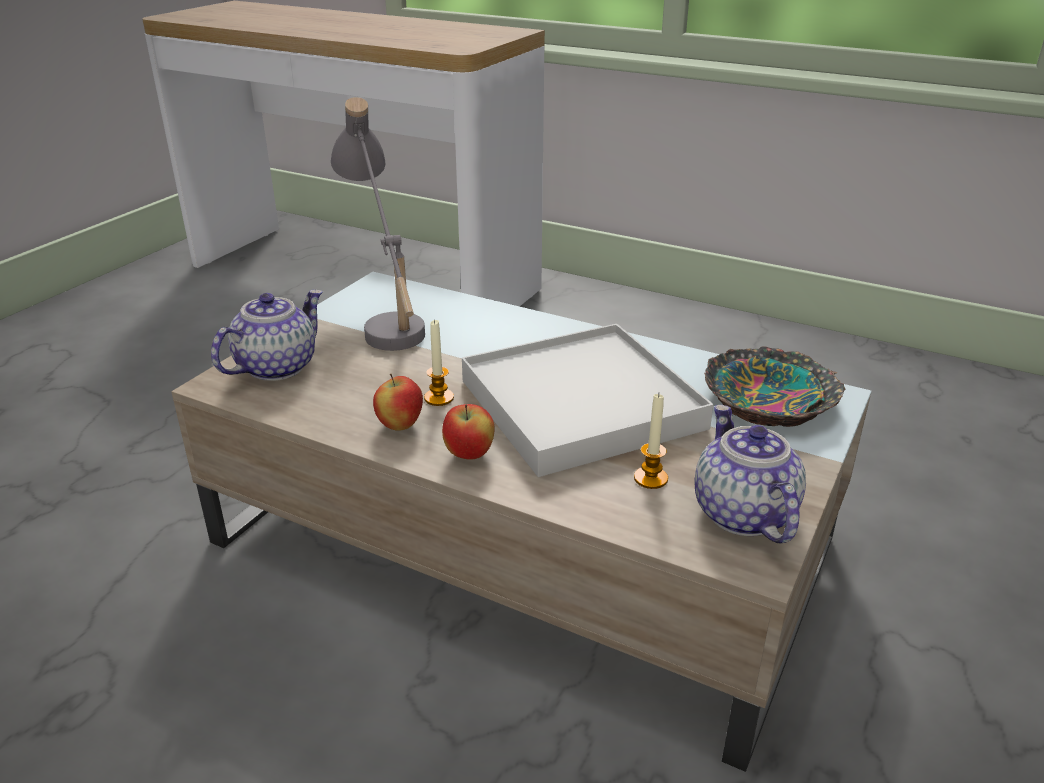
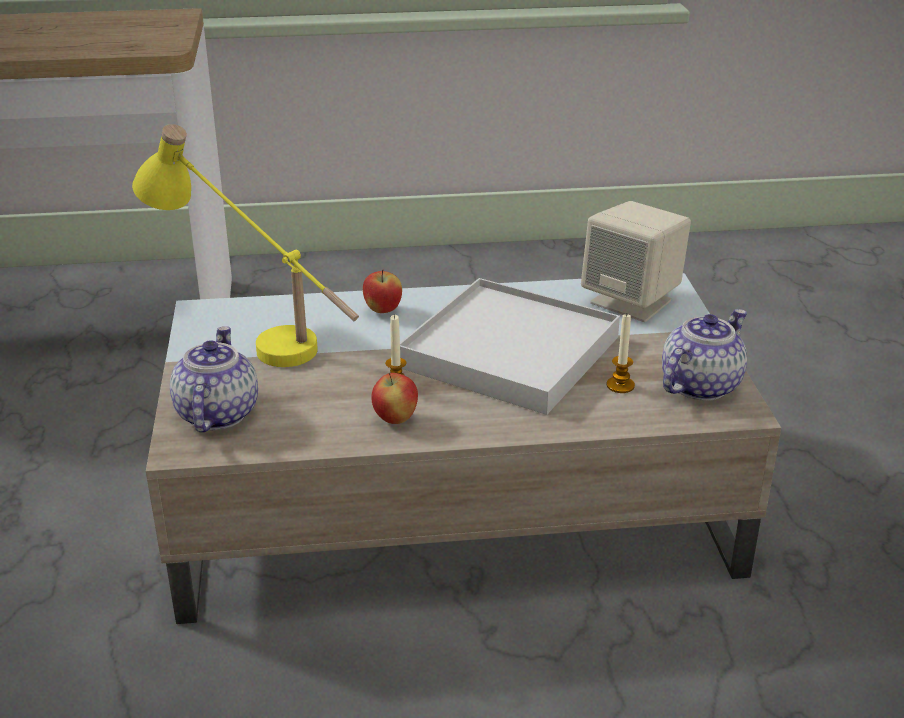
camera: 35 degrees left, 0 degrees up
(387, 316) = (254, 337): grey table lamp -> yellow table lamp
(469, 454) = (478, 419): apple -> apple (383, 310)
(741, 513) = (699, 385): teapot -> teapot turned 90 degrees clockwise
(771, 400) = (632, 302): bowl -> beige speaker

